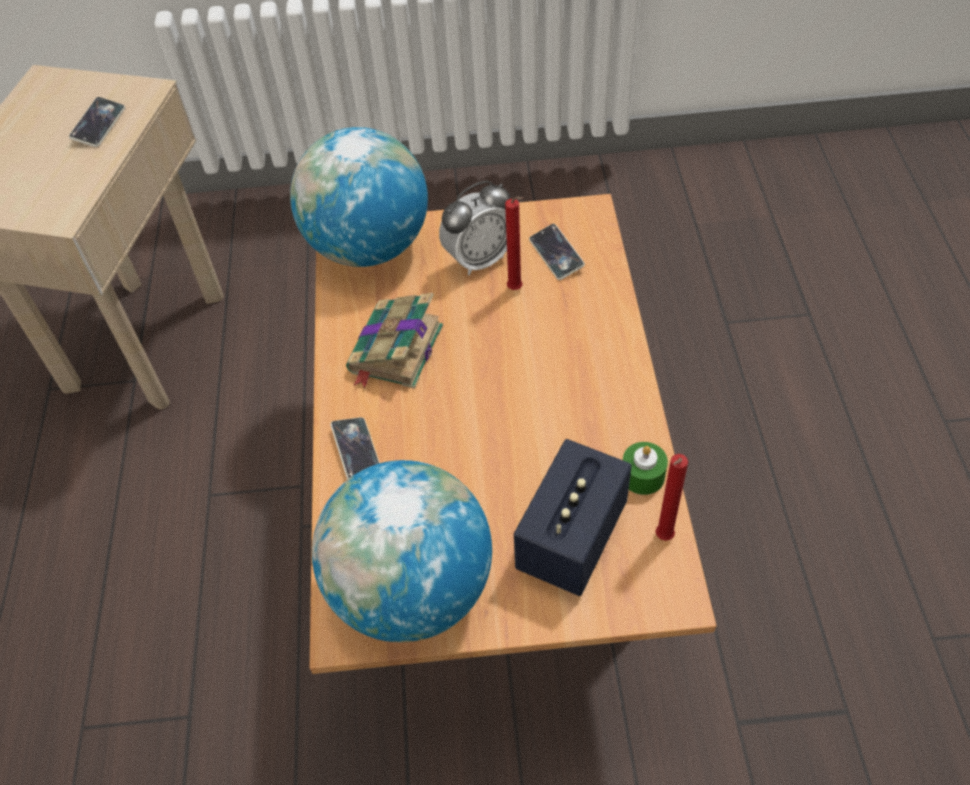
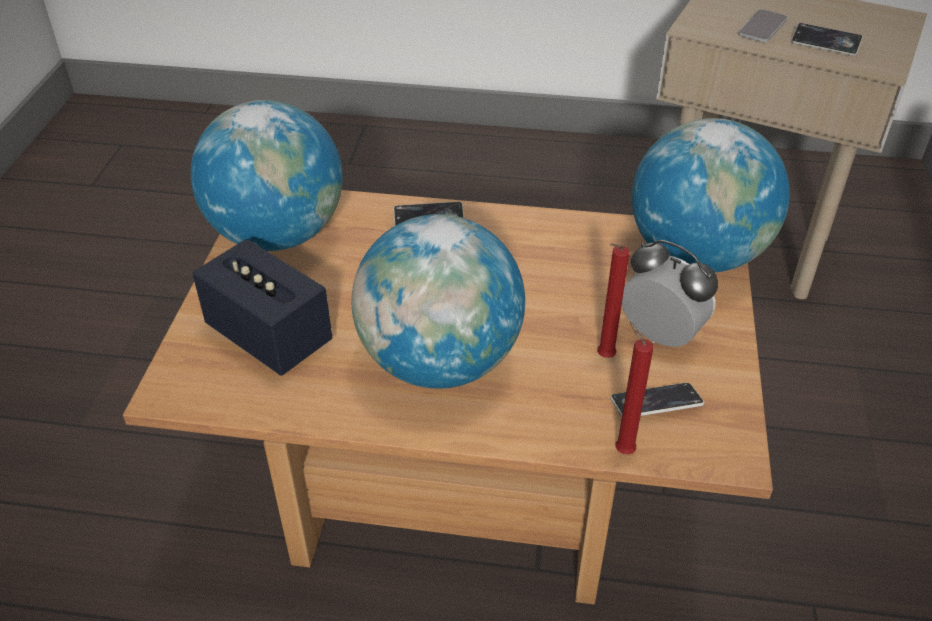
camera: 100 degrees right, 10 degrees down
(62, 167) = (762, 27): none -> phone
(395, 351) = (540, 256): book -> none
(479, 259) = (660, 335): alarm clock -> alarm clock turned 150 degrees clockwise
(559, 394) = (440, 362): none -> globe
(642, 476) = (308, 403): green candle -> none
(662, 538) = (231, 399): red candle -> red candle (622, 449)

